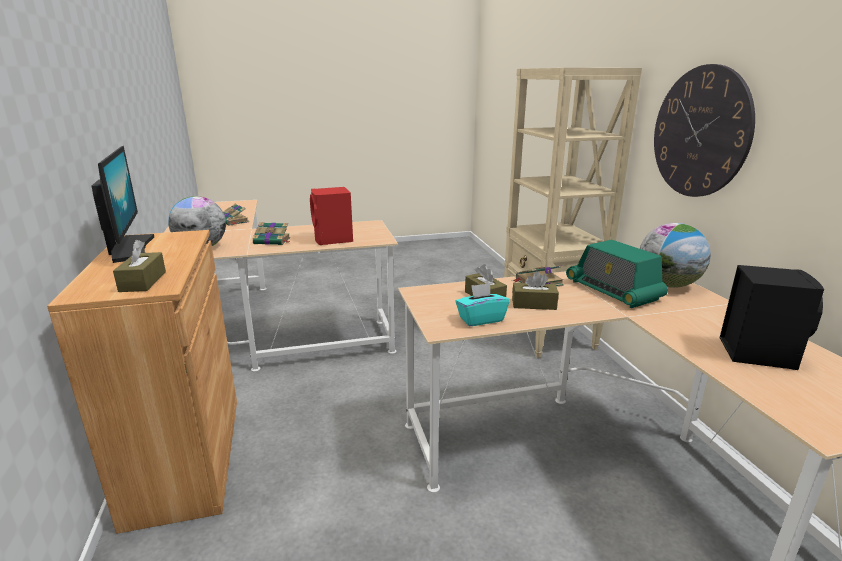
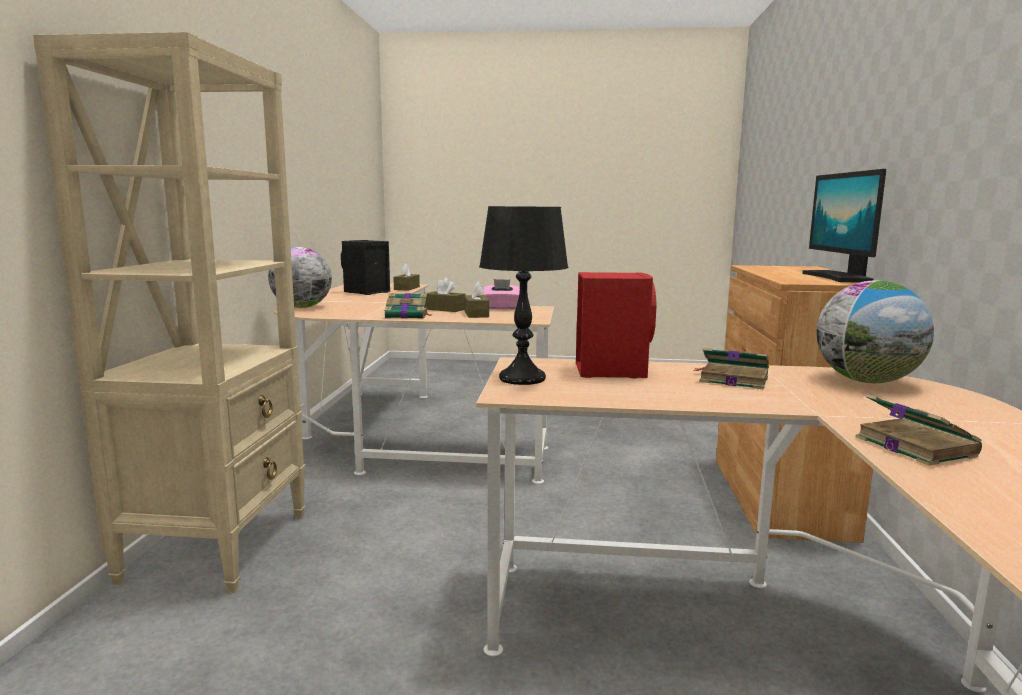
camera: 160 degrees left, 10 degrees down
(143, 281) = (770, 267): brown tissue box -> brown tissue box (406, 288)
(373, 230) = (522, 379): none -> black table lamp
(481, 319) = (502, 308): turquoise tissue box -> pink tissue box
(613, 291) = (358, 308): radio -> none
(700, 132) = (232, 164): wall clock -> none

